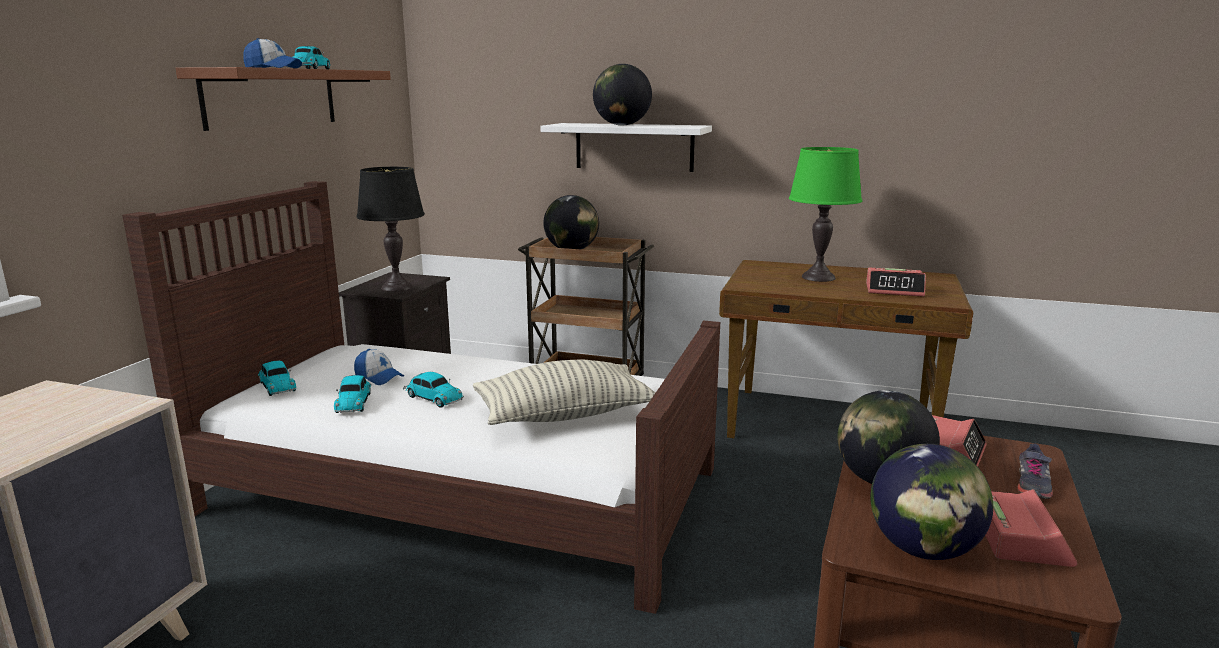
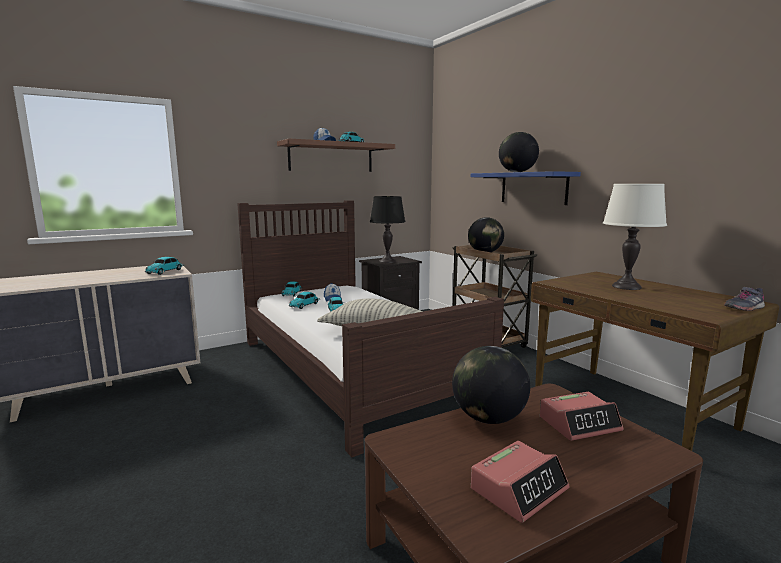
camera: 40 degrees right, 5 degrees down
(83, 409) = (165, 271): none -> toy car
(634, 147) = (533, 188): white shelf -> blue shelf
(818, 277) = (626, 287): green table lamp -> white table lamp
(894, 290) = (674, 302): alarm clock -> none
(923, 550) = (431, 460): globe -> none
(1032, 485) = (610, 467): grey shoe -> grey shoe (743, 308)

